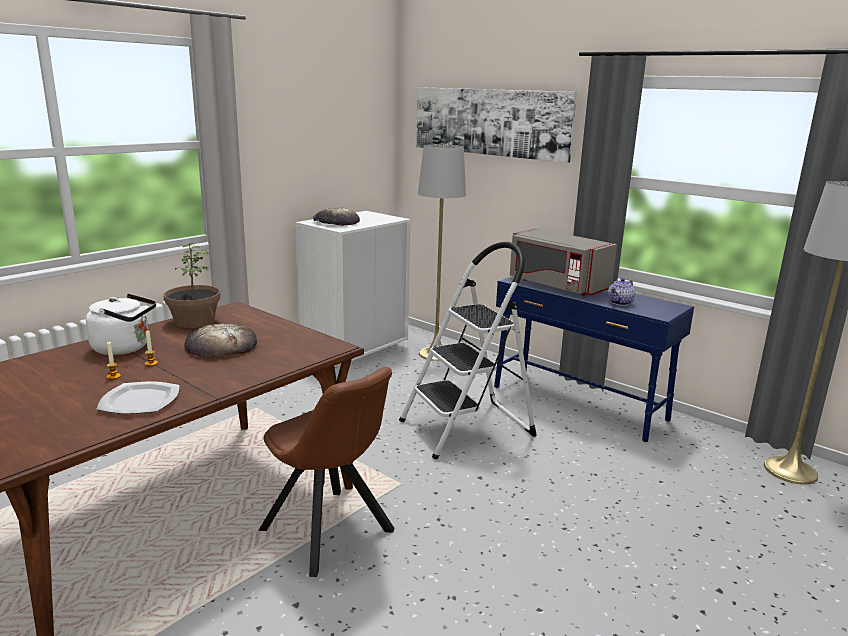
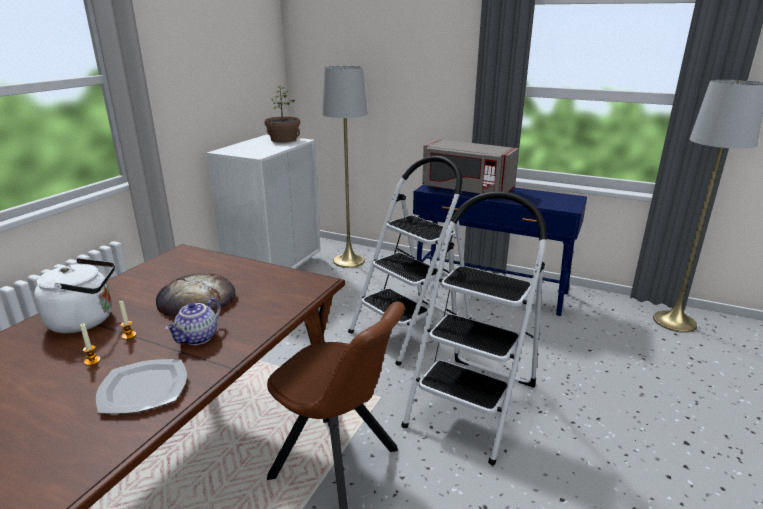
camera: 15 degrees left, 5 degrees up
(194, 321) = (148, 275): potted plant -> potted plant (283, 140)
(336, 222) = (247, 149): bread -> none
(490, 122) = (380, 42): picture -> none
(496, 508) = (475, 404): none -> step ladder
(620, 303) = (530, 200): teapot -> teapot (198, 338)

